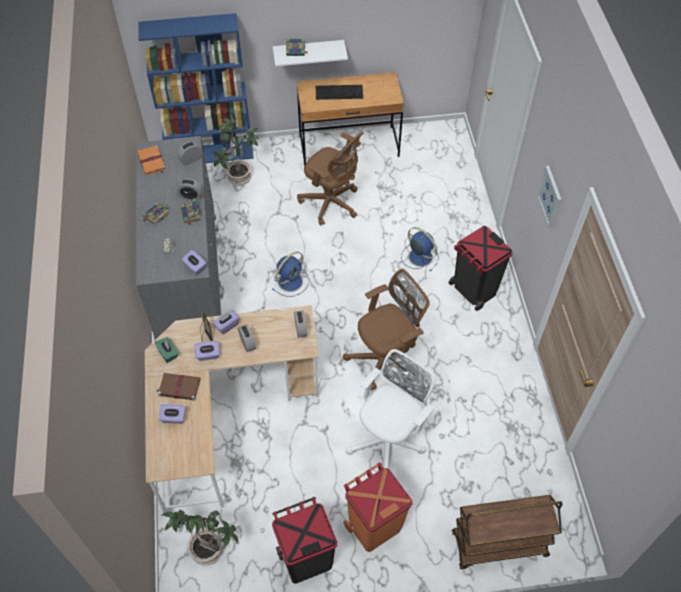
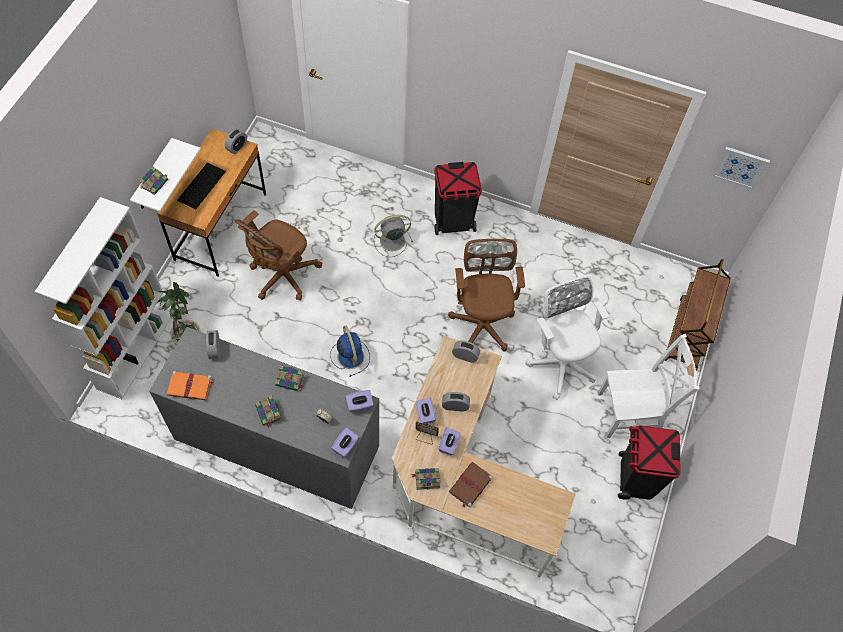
camera: 65 degrees left, 5 degrees up
(168, 353) = (426, 479): green tissue box -> book
(173, 418) = (501, 504): purple tissue box -> purple tissue box (345, 446)
(191, 196) = (265, 370): alarm clock -> alarm clock (237, 147)
(208, 549) = (589, 554): potted plant -> none
(211, 153) = (135, 350): blue bookcase -> white bookcase
(331, 203) = (282, 277): brown office chair -> brown office chair turned 150 degrees clockwise
(374, 527) = (631, 413): orange trash can -> white chair
(419, 256) = (391, 241): blue fan -> grey fan
(550, 197) = (496, 93): picture -> picture (740, 167)

